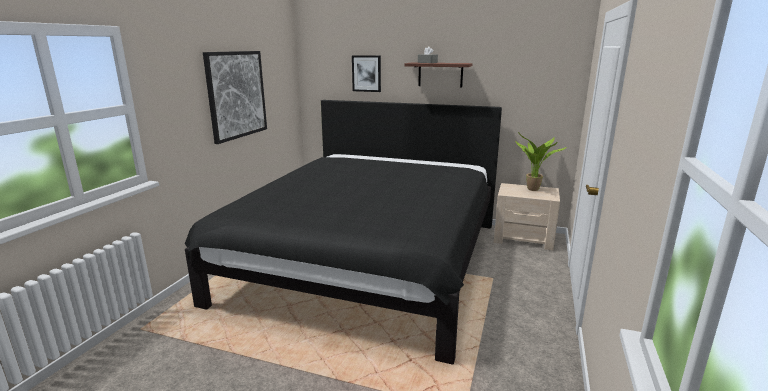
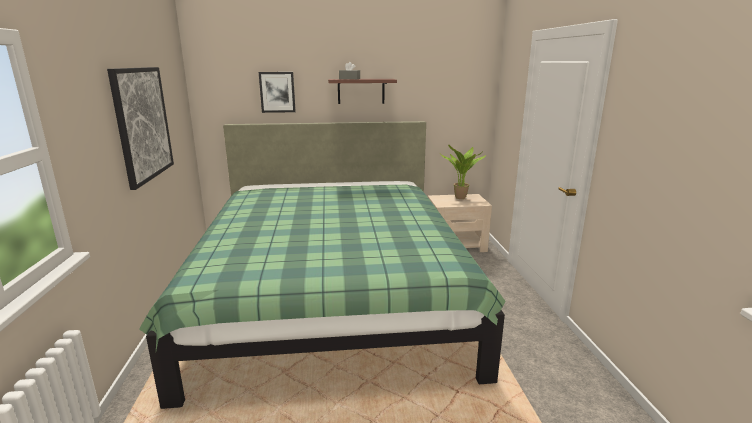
camera: 25 degrees left, 0 degrees up
(368, 260) = (331, 298): black bed -> green bed

